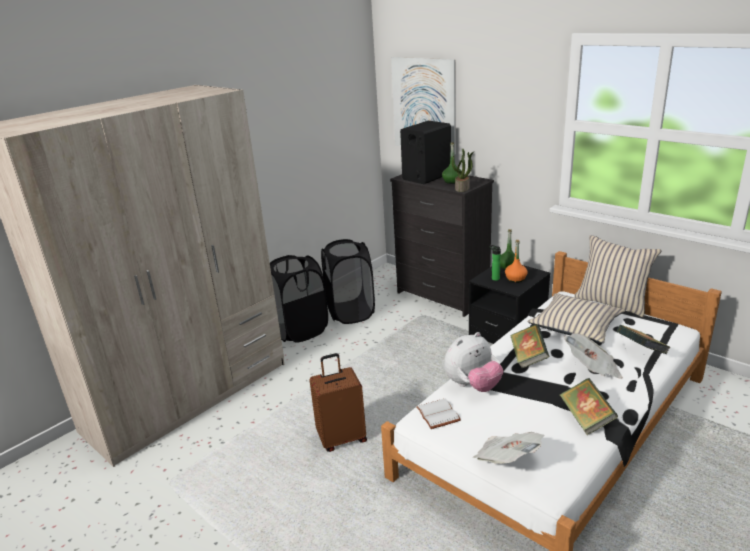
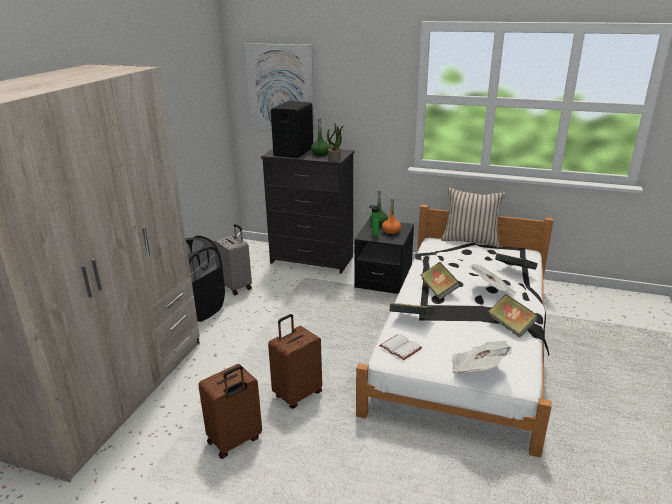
camera: 25 degrees left, 0 degrees up
(259, 469) = (235, 441): none -> brown suitcase
(350, 312) = (236, 286): black laundry basket -> grey suitcase
(472, 386) = (412, 320): plush toy -> book
(576, 325) = (457, 261): beige pillow -> none

